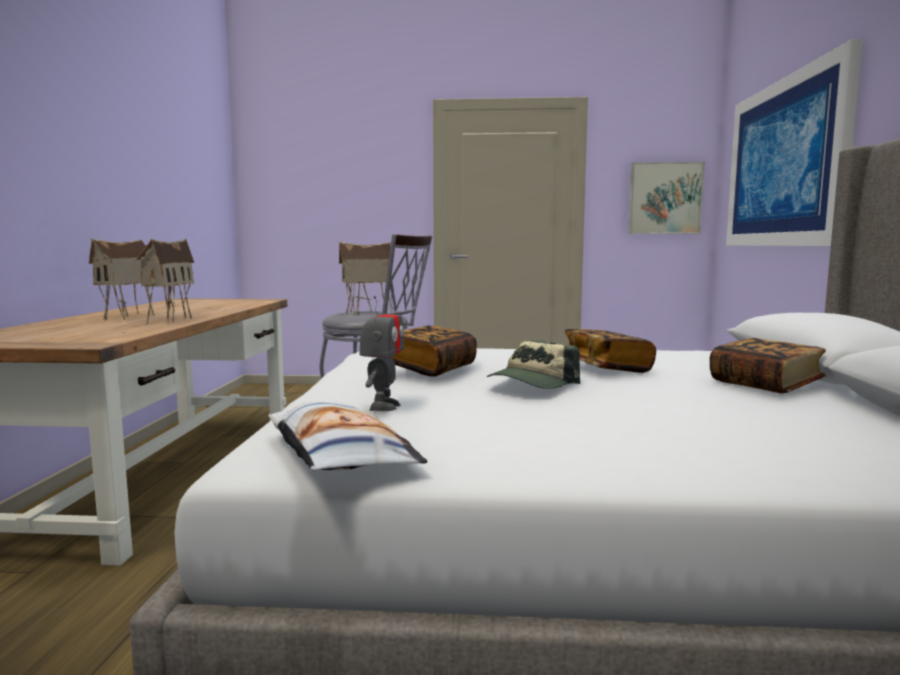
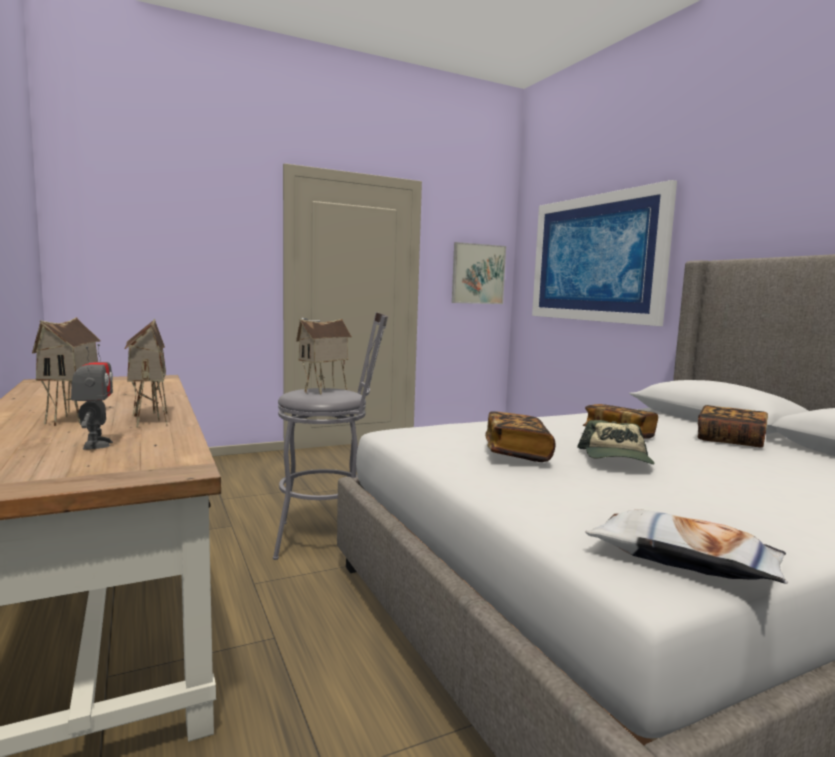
camera: 30 degrees left, 0 degrees up
(383, 406) = (581, 501): toy robot -> toy robot (96, 444)

